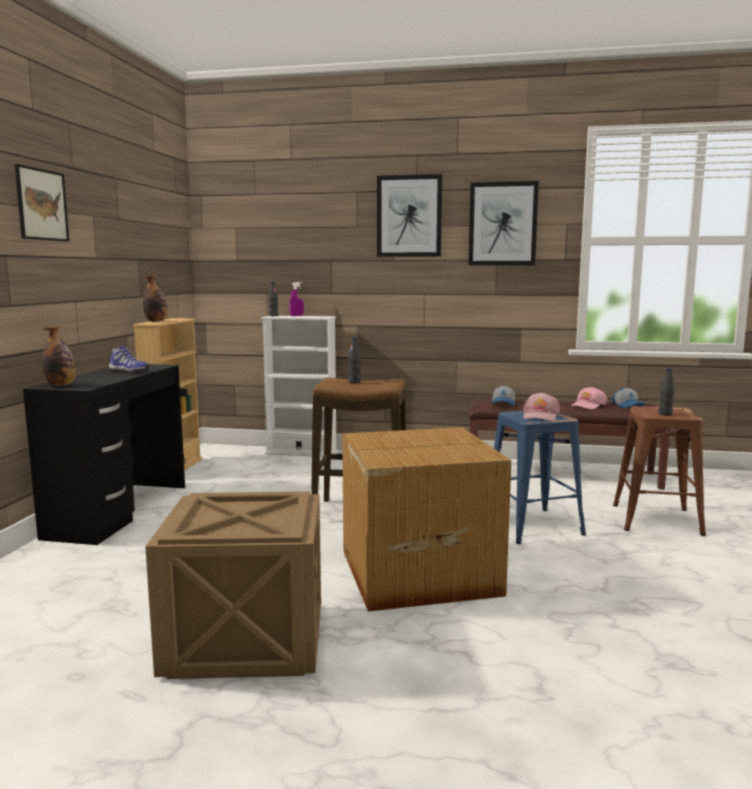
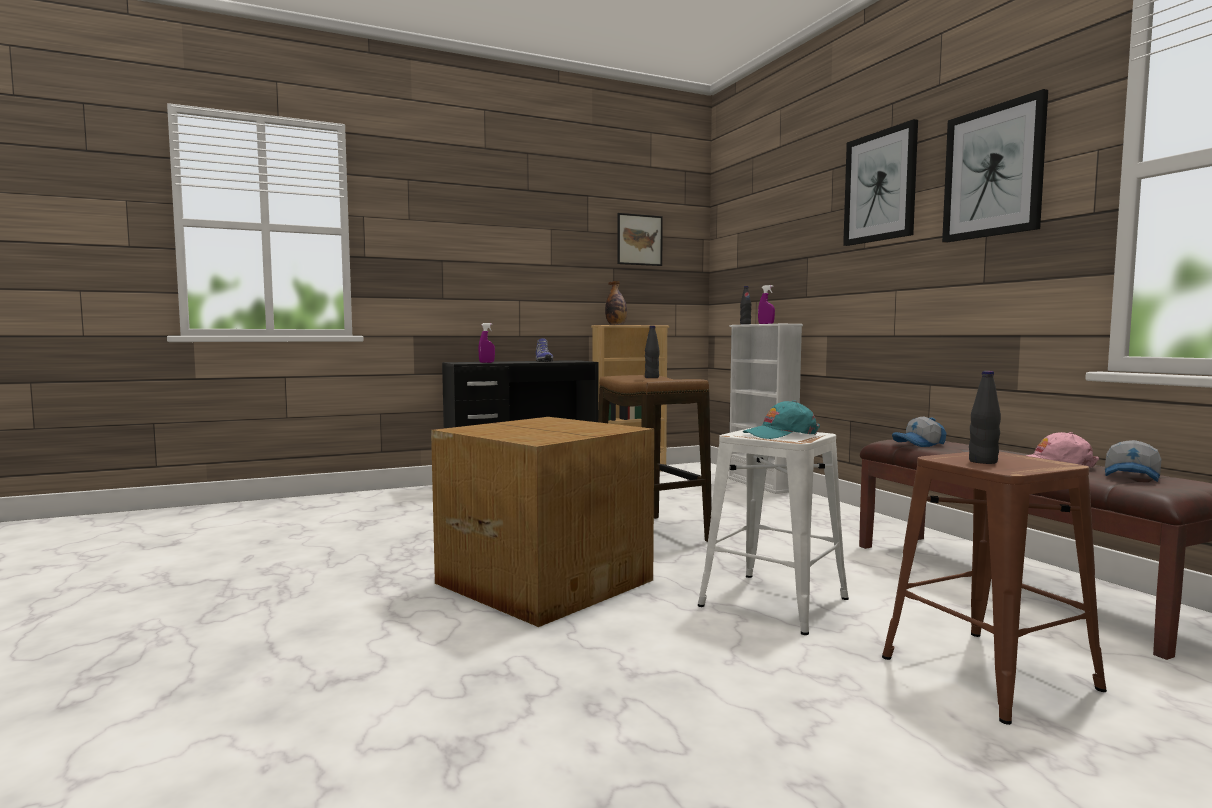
camera: 55 degrees right, 5 degrees down
(42, 205) = (484, 221): picture -> picture (639, 240)
(61, 385) = (464, 362): bottle -> none
(93, 382) = (487, 362): none -> purple spray bottle
(243, 640) = (345, 562): crate -> none
(531, 525) = (774, 601): blue stool -> white stool
(540, 416) = (780, 434): pink cap -> turquoise cap

